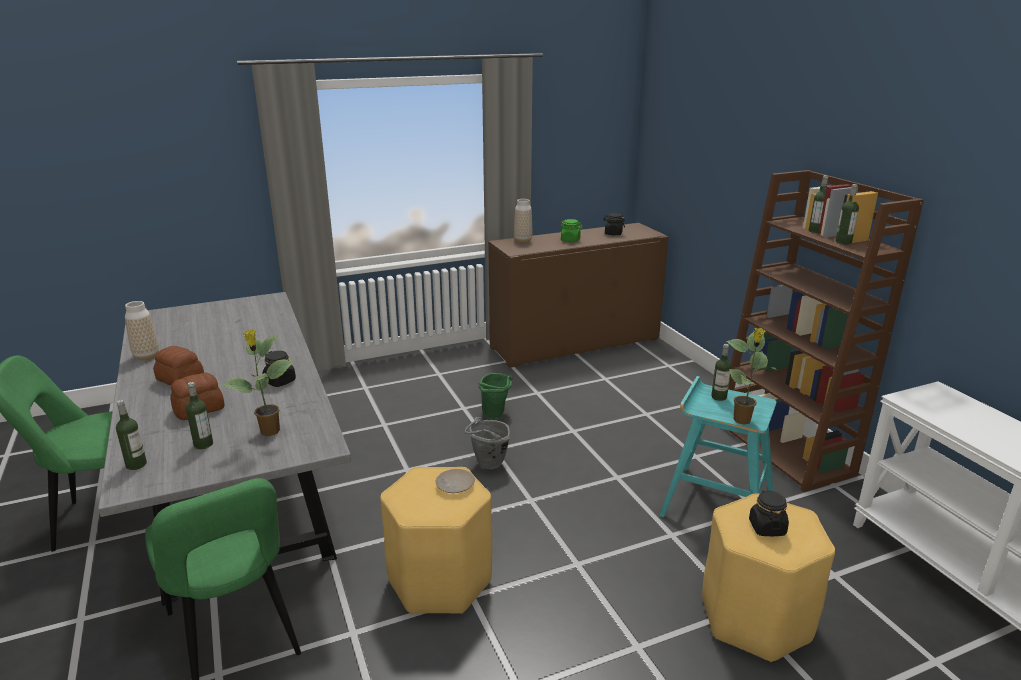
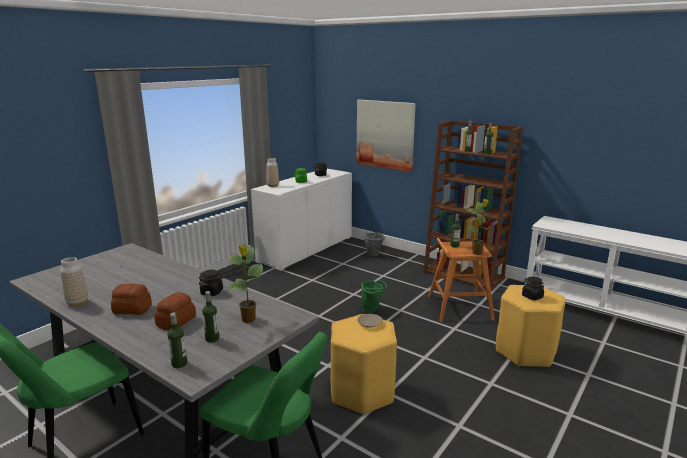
camera: 30 degrees left, 5 degrees down
(487, 466) = (324, 325): grey bucket -> grey bucket (372, 255)
(496, 415) = (300, 298): green bucket -> green bucket (372, 310)
(575, 343) = (306, 249): brown cabinet -> white cabinet
(716, 502) = (458, 307): turquoise stool -> brown stool
(717, 181) = (385, 134): none -> picture

